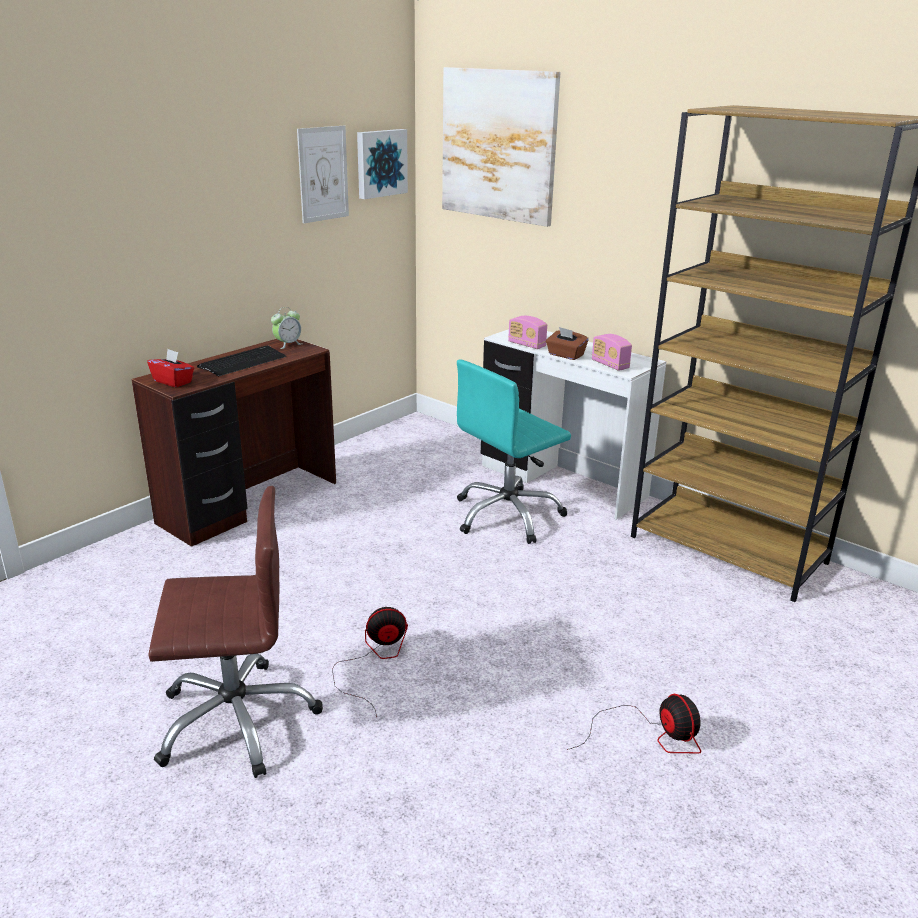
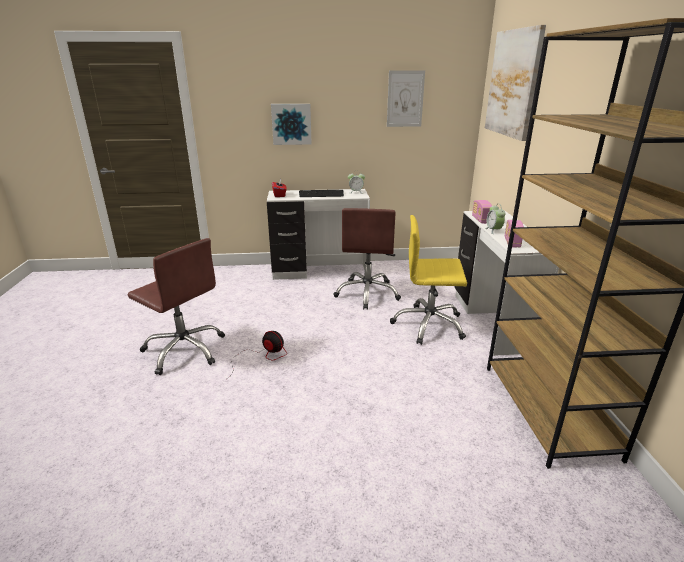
camera: 45 degrees right, 0 degrees up
(251, 503) = (320, 271): brown desk -> white desk
(373, 507) = (367, 293): none -> brown office chair
(380, 163) = (451, 96): picture -> picture (291, 124)
(508, 515) = (428, 325): turquoise office chair -> yellow office chair
(565, 355) = (493, 230): brown tissue box -> alarm clock
(651, 735) = (320, 472): fan -> none

